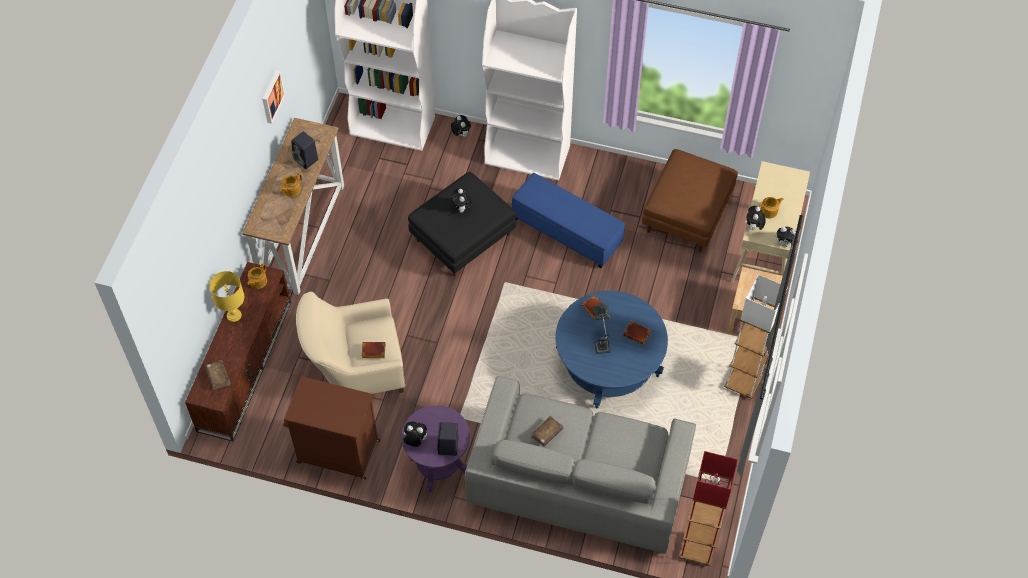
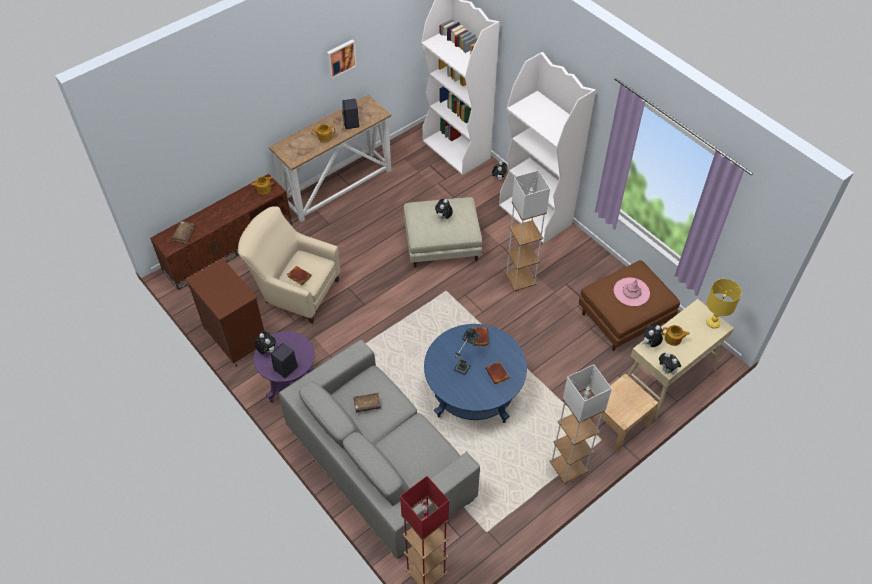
camera: 35 degrees right, 5 degrees down
(234, 315) = (229, 202): yellow table lamp -> yellow table lamp (713, 323)
(462, 238) = (441, 245): black ottoman -> beige ottoman
(566, 232) = (520, 281): blue ottoman -> white floor lamp
(691, 186) = (631, 292): none -> pink hat

